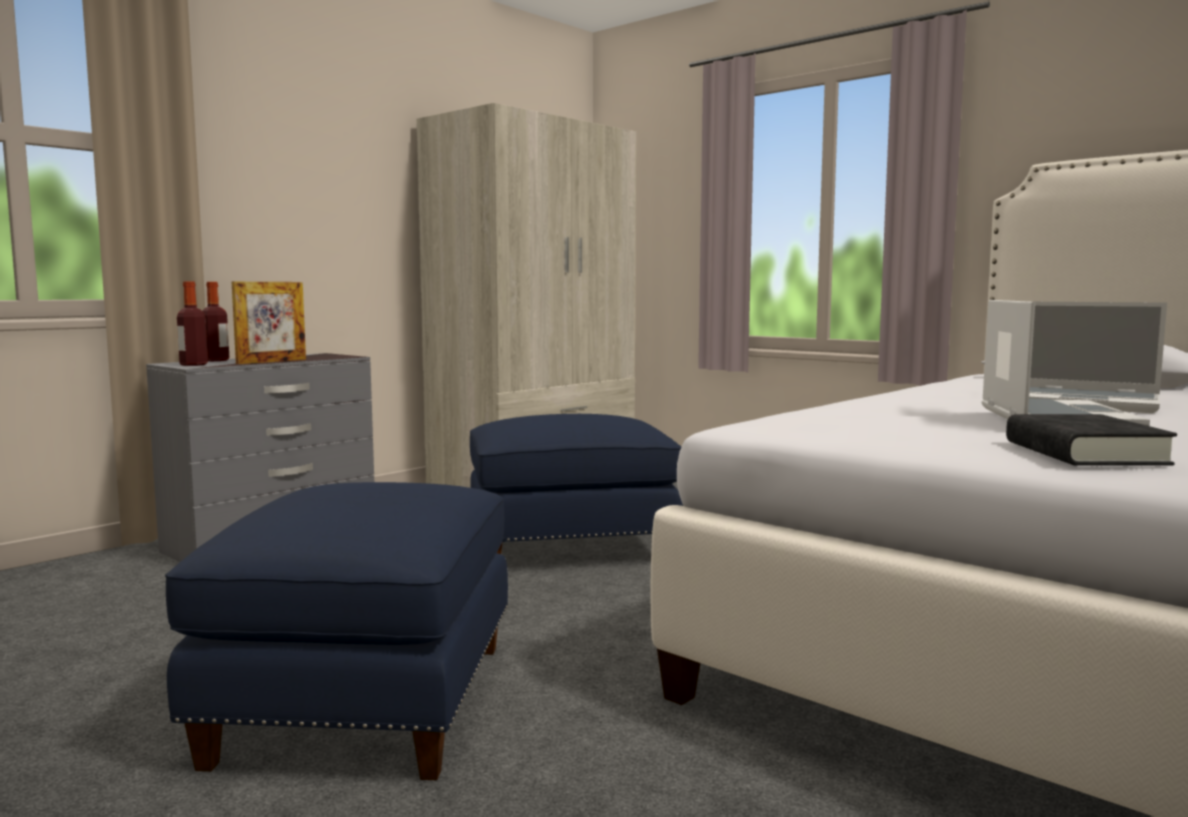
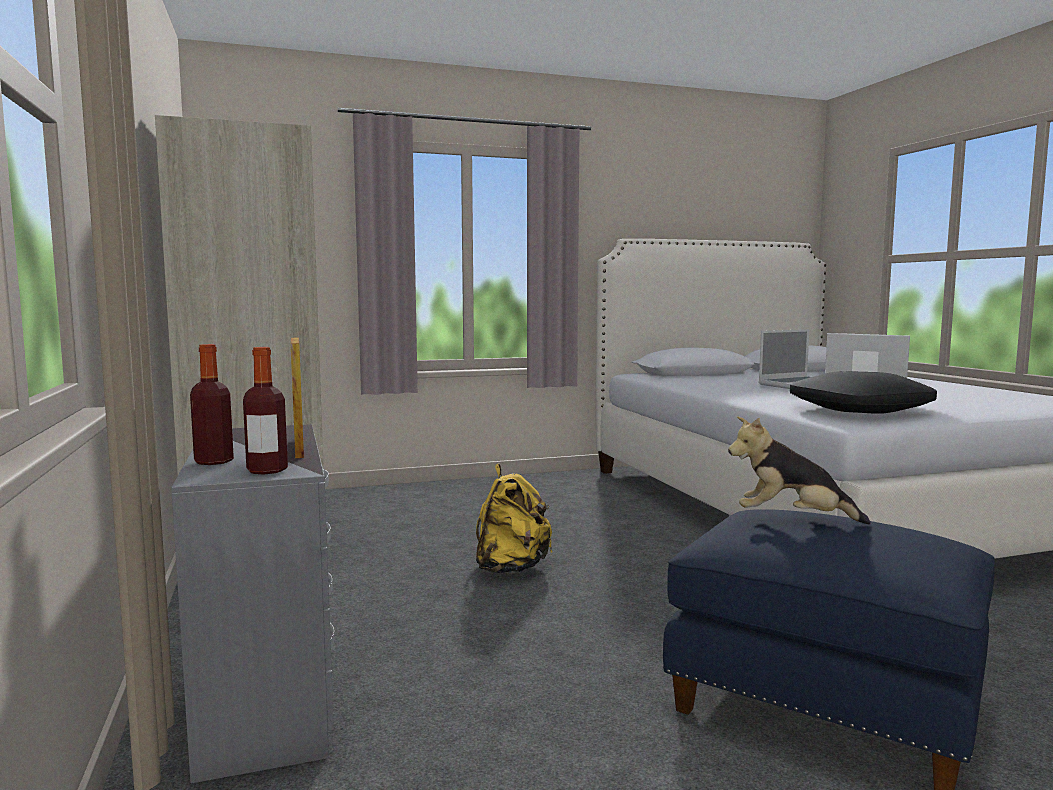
camera: 60 degrees left, 0 degrees up
(387, 485) = (792, 520): none -> plush toy
(571, 547) = (511, 569): blue ottoman -> yellow backpack
(860, 421) = (859, 409): none -> black pillow
(1084, 453) = (969, 407): black book -> none

